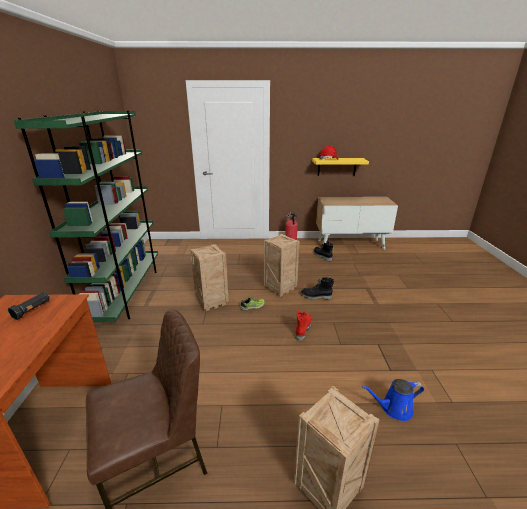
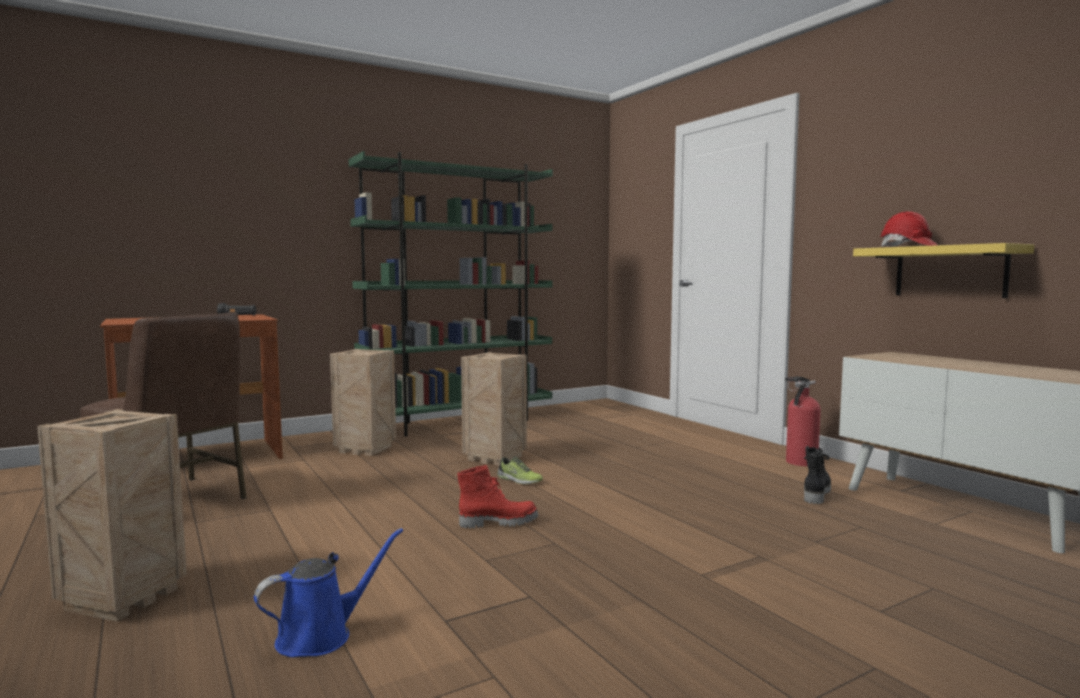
camera: 60 degrees right, 20 degrees down
(280, 288) = (607, 485): crate -> crate (367, 449)
(315, 297) = (626, 515): black boot -> none
(393, 408) = (321, 635): blue watering can -> blue watering can turned 90 degrees clockwise

